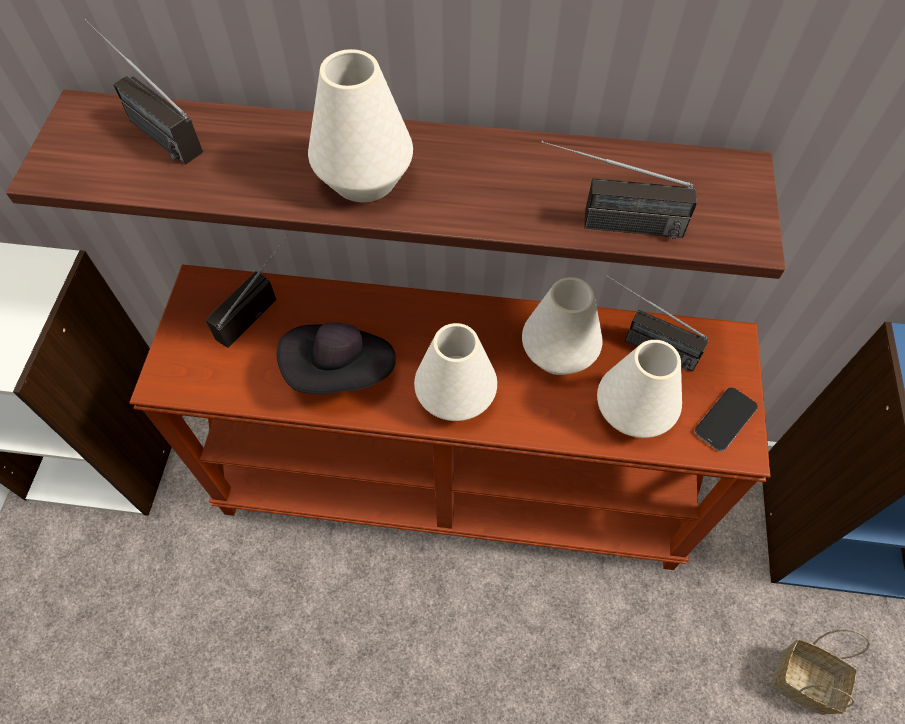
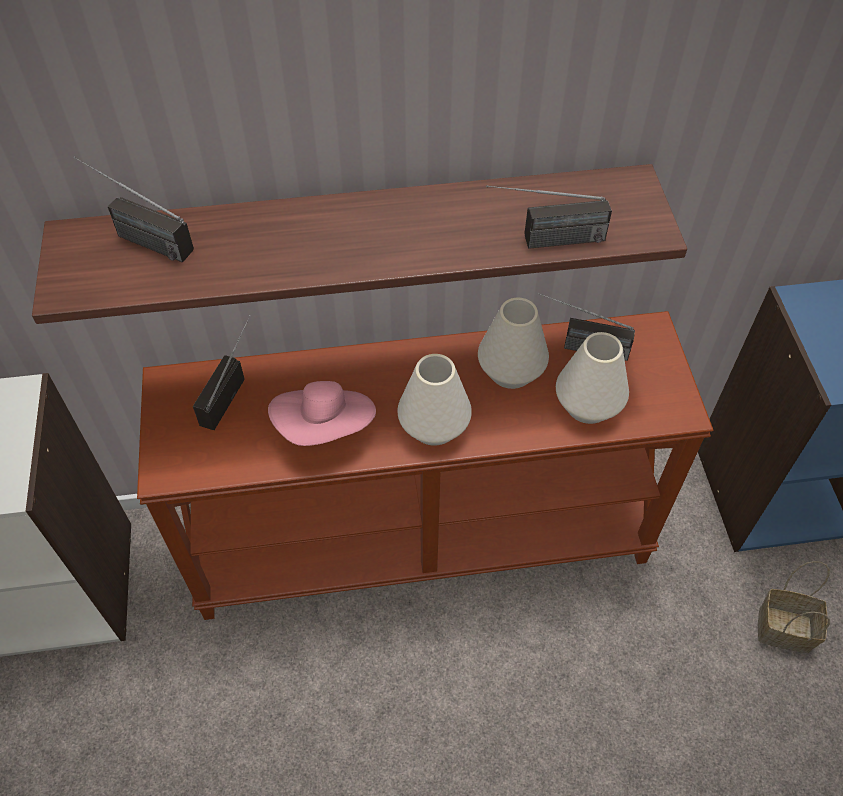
camera: 15 degrees left, 5 degrees down
(341, 371) = (326, 427): black hat -> pink hat
(364, 178) = (339, 244): white vase -> none
(725, 419) = (665, 393): phone -> none

